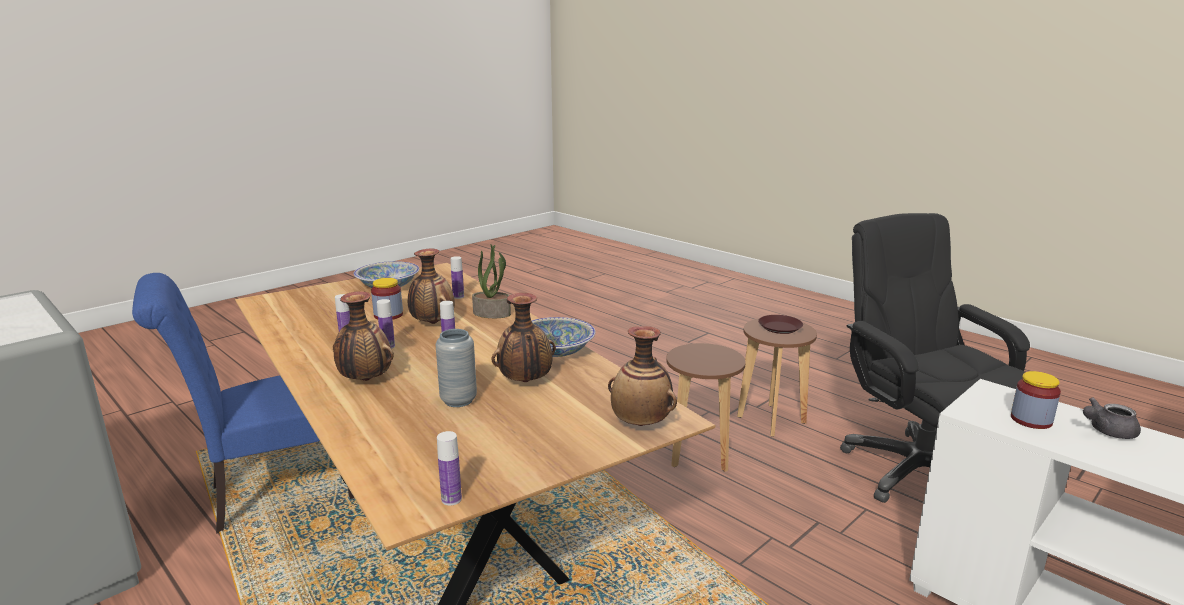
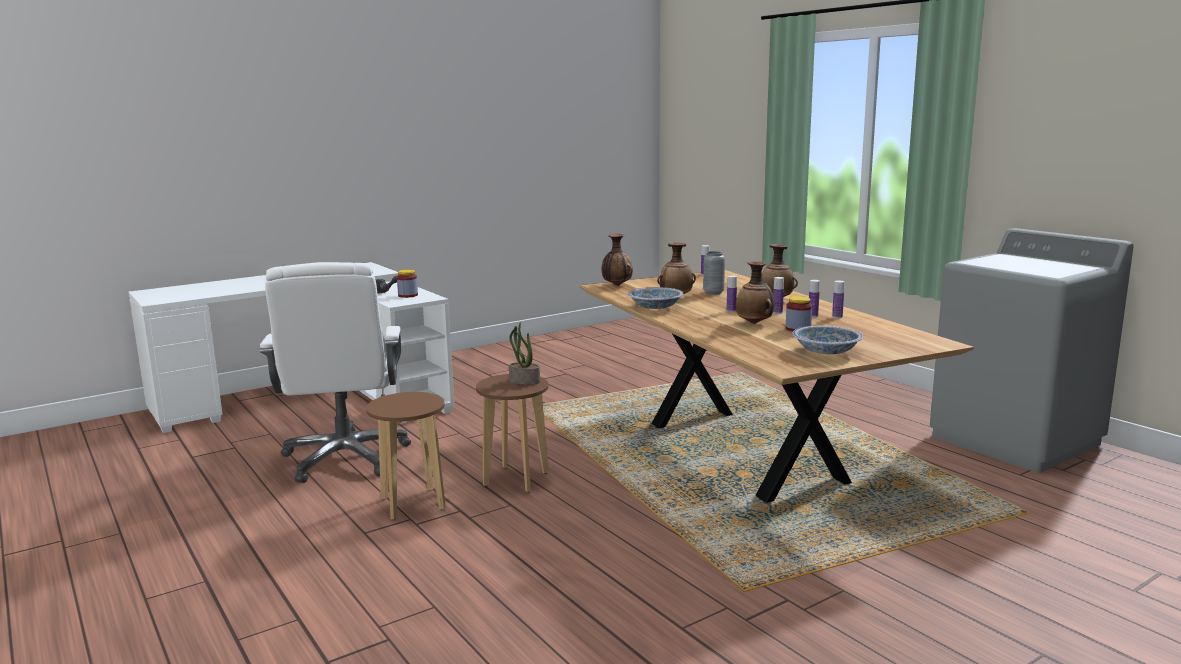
camera: 170 degrees left, 5 degrees down
(273, 494) = (899, 475): blue chair -> none
(458, 296) = (744, 340): bottle -> bottle (837, 317)
(492, 313) = (706, 328): potted plant -> potted plant (524, 381)
(779, 328) = (402, 405): brown plate -> none
(918, 471) = (345, 458): black office chair -> white office chair

